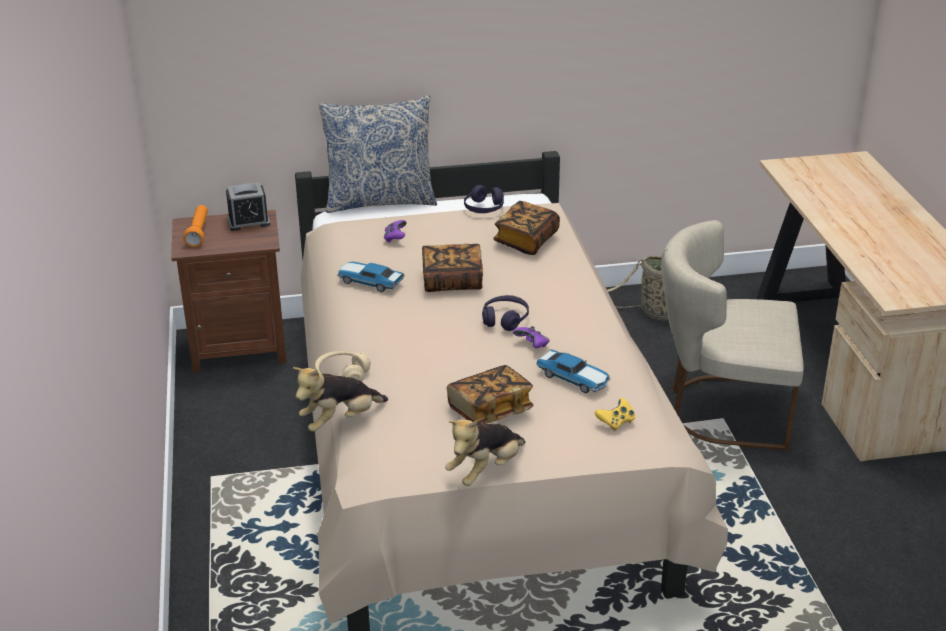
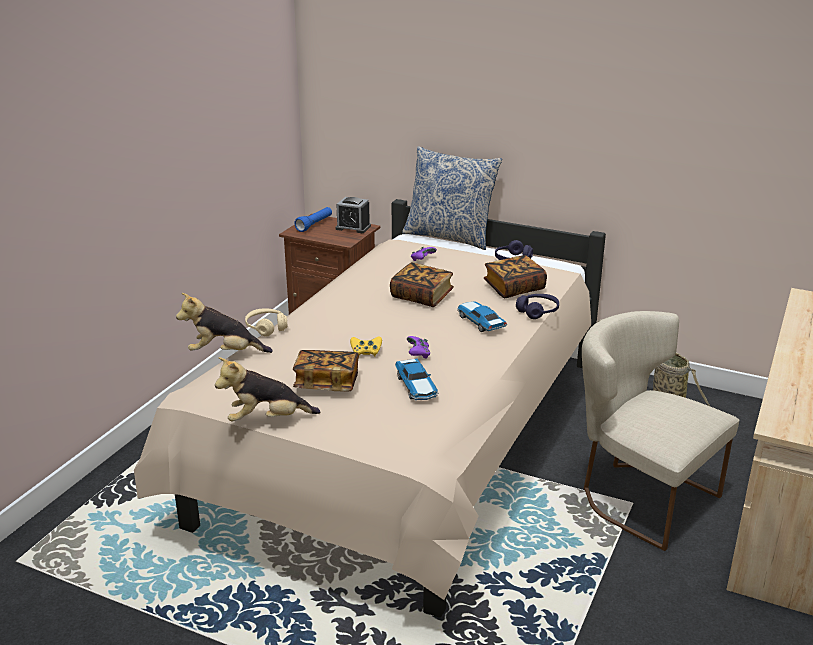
camera: 35 degrees right, 5 degrees down
(198, 232) = (314, 225): orange flashlight -> blue flashlight
(369, 282) = (366, 279): toy car -> toy car (480, 322)
(505, 319) = (423, 332): purple headphones -> purple headphones (537, 311)
(616, 422) = (405, 427): yellow game controller -> yellow game controller (366, 353)

